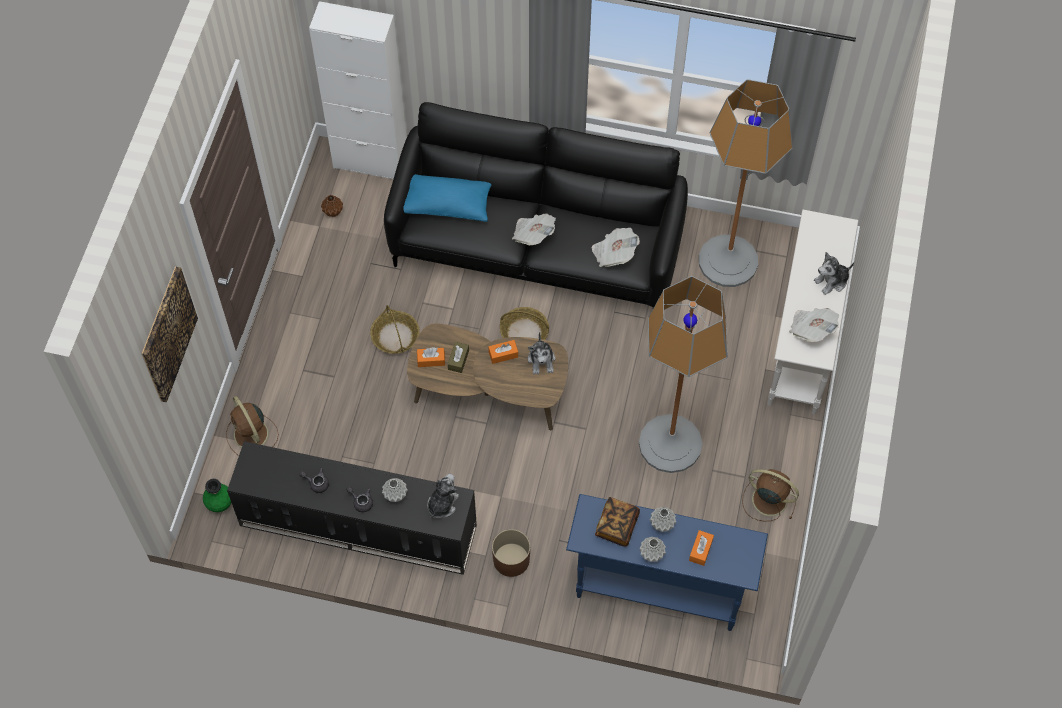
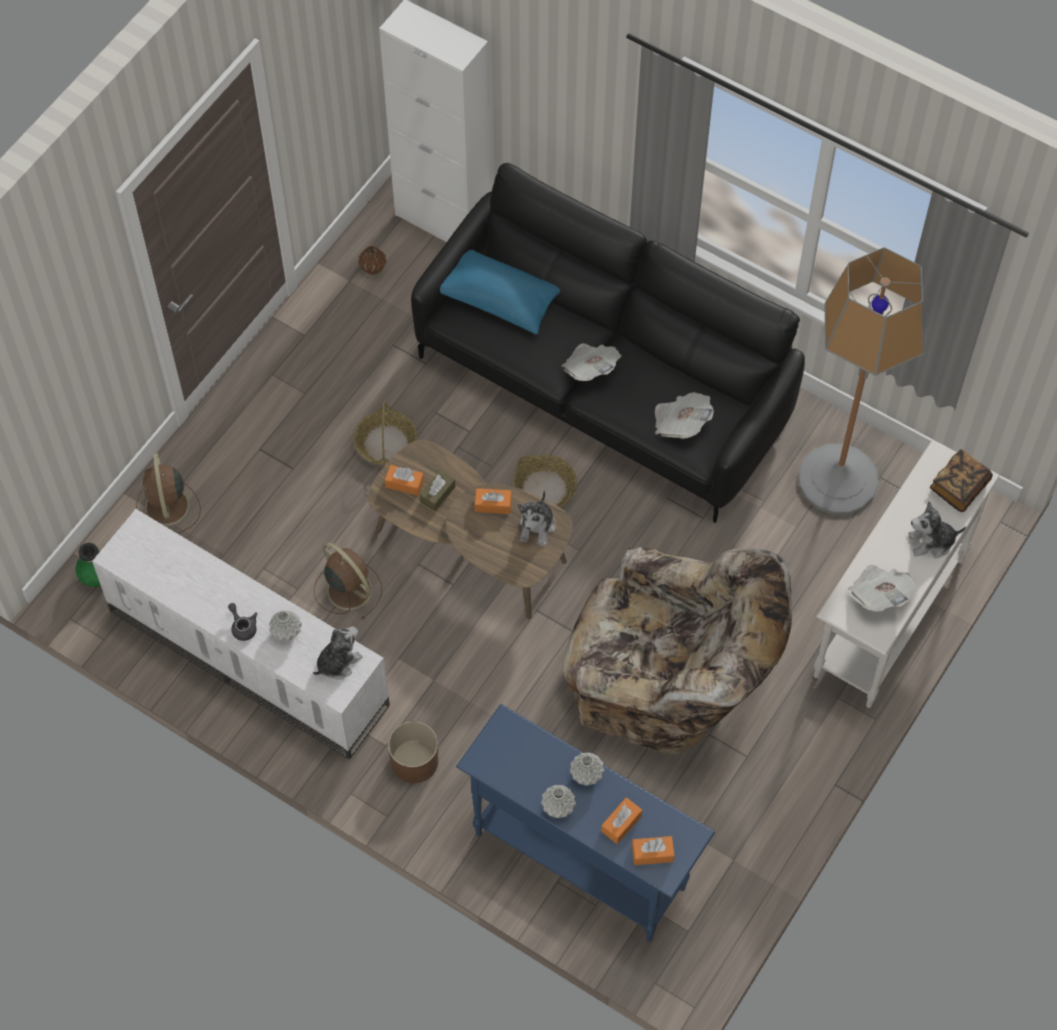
camera: 20 degrees right, 0 degrees up
(167, 334) = (62, 347): picture -> none
(316, 483) = (199, 587): grey teapot -> none
(356, 526) = (246, 658): black tv stand -> white tv stand
(617, 526) = (529, 758): book -> book (959, 487)
(670, 444) = (669, 685): floor lamp -> beige armchair
(731, 564) = (652, 853): none -> orange tissue box
(767, 499) = (764, 794): brown fan -> brown fan (348, 588)

